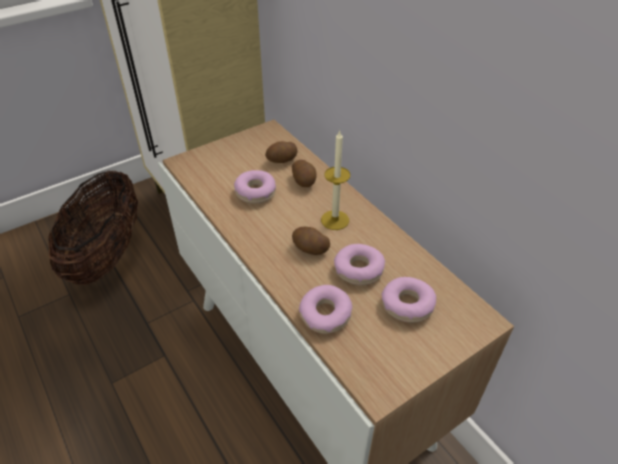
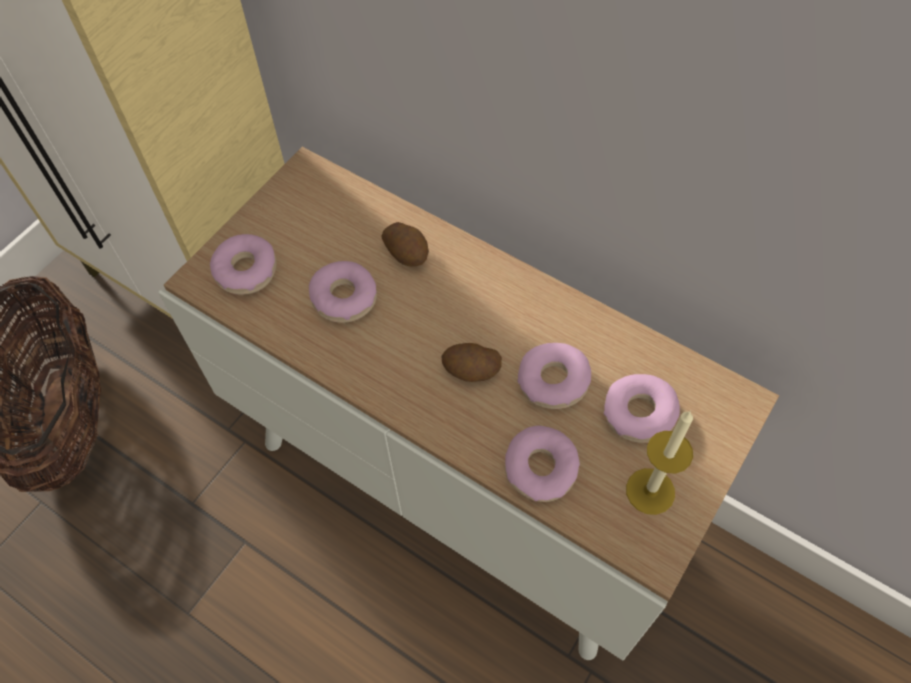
camera: 20 degrees left, 15 degrees up
(209, 165) = (246, 270): none -> donut
(282, 160) = (355, 224): potato -> none
(335, 220) = (483, 308): candle -> candle (650, 491)

